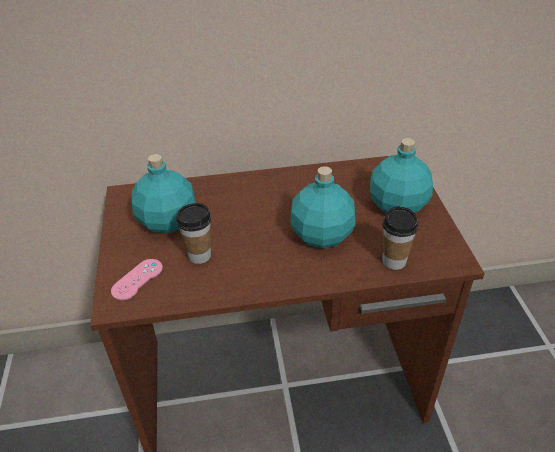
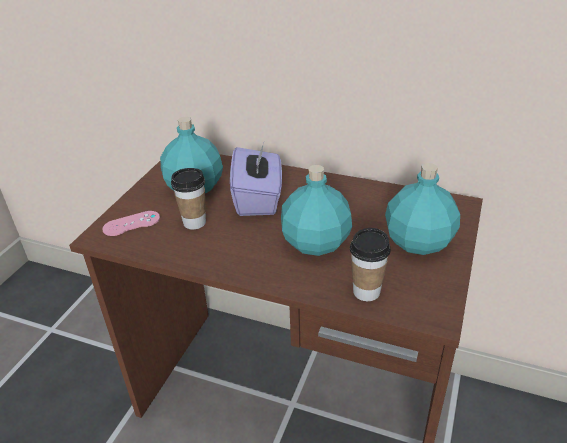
camera: 30 degrees right, 5 degrees down
(238, 212) = (258, 199): none -> purple tissue box

